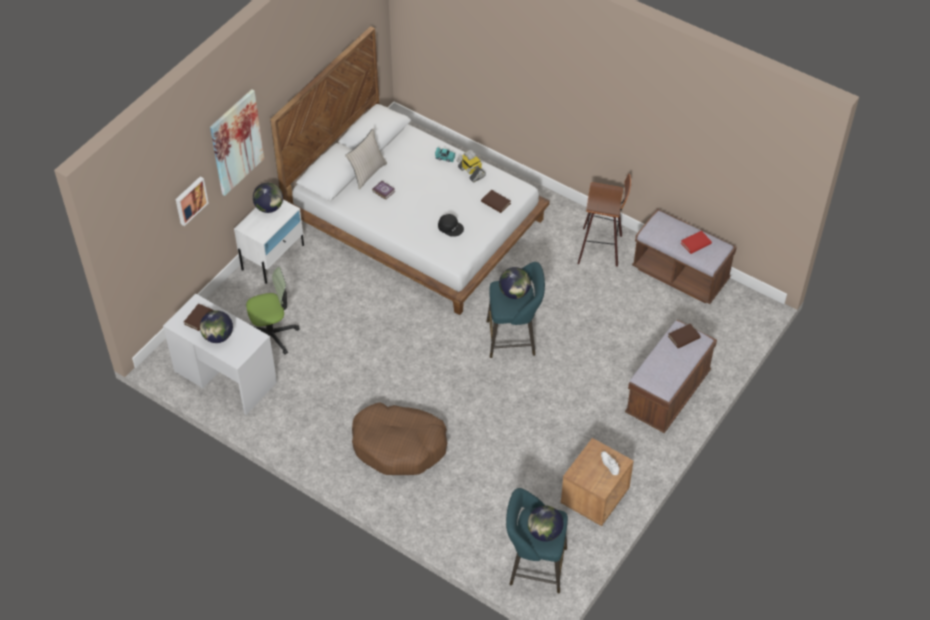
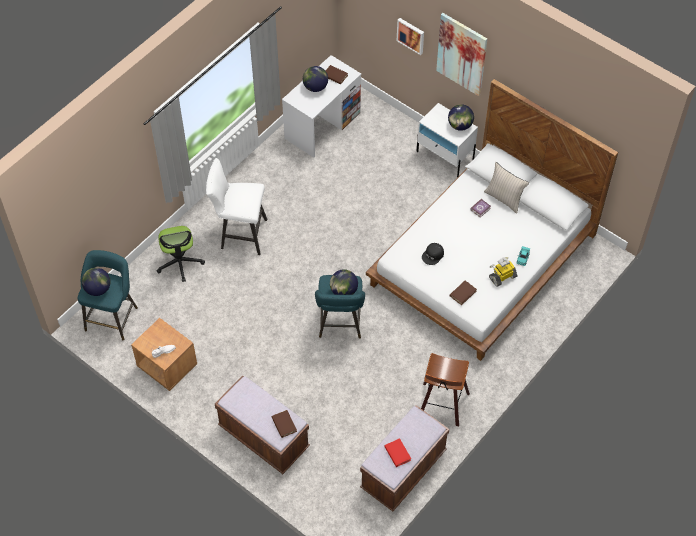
camera: 95 degrees right, 5 degrees up
(272, 335) = (361, 155): office chair -> office chair (180, 263)
(399, 445) = (240, 234): brown dog bed -> white stool

